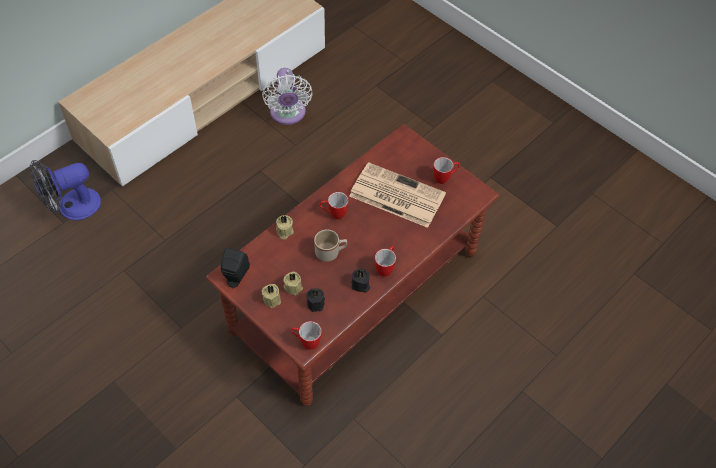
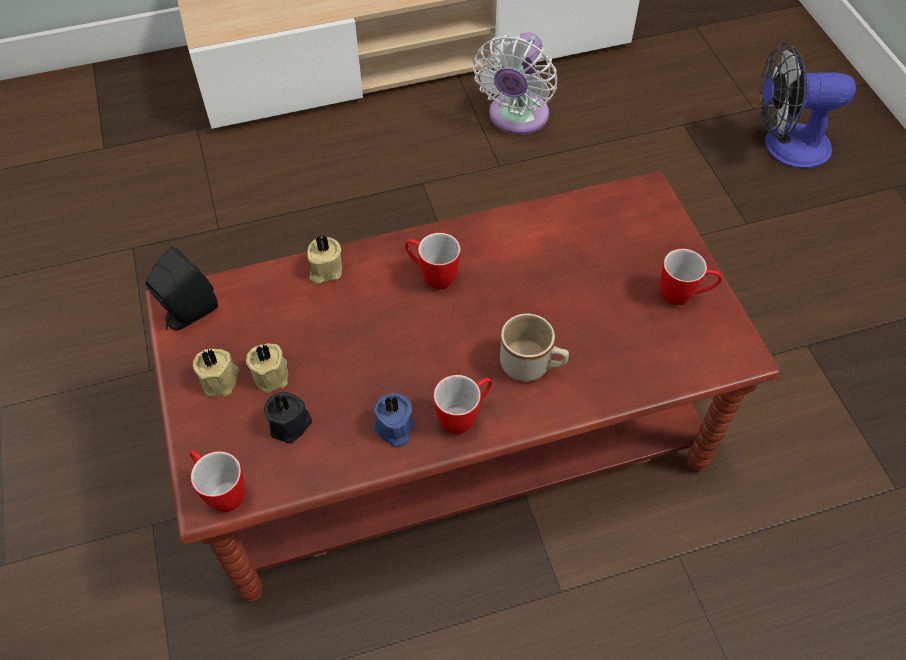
camera: 30 degrees right, 0 degrees up
(72, 207) = (129, 132): fan -> fan (784, 146)
(330, 252) = (380, 342): beige mug -> beige mug (532, 366)
(360, 285) = (394, 429): black candle -> blue candle
(395, 195) = (567, 289): newspaper -> none

